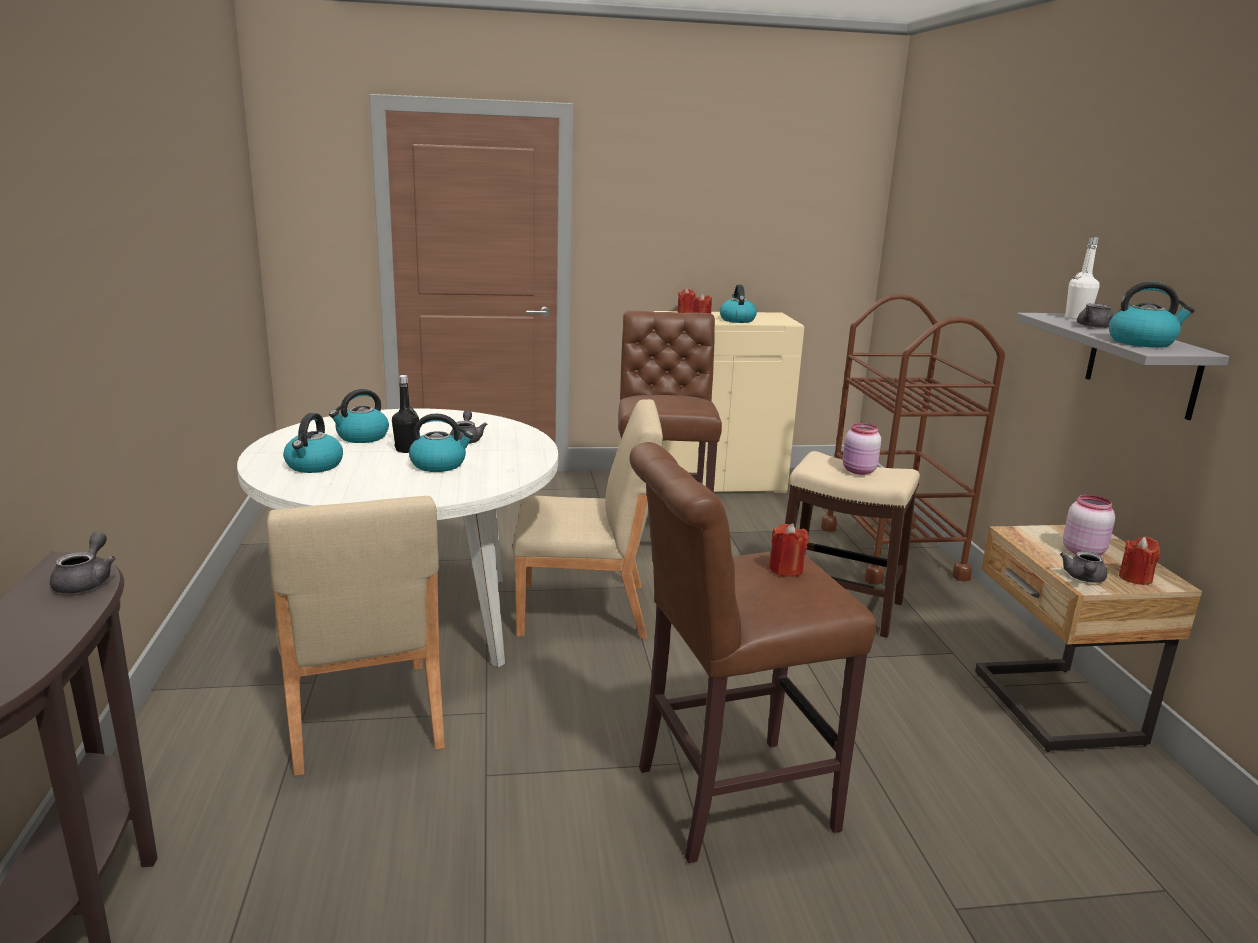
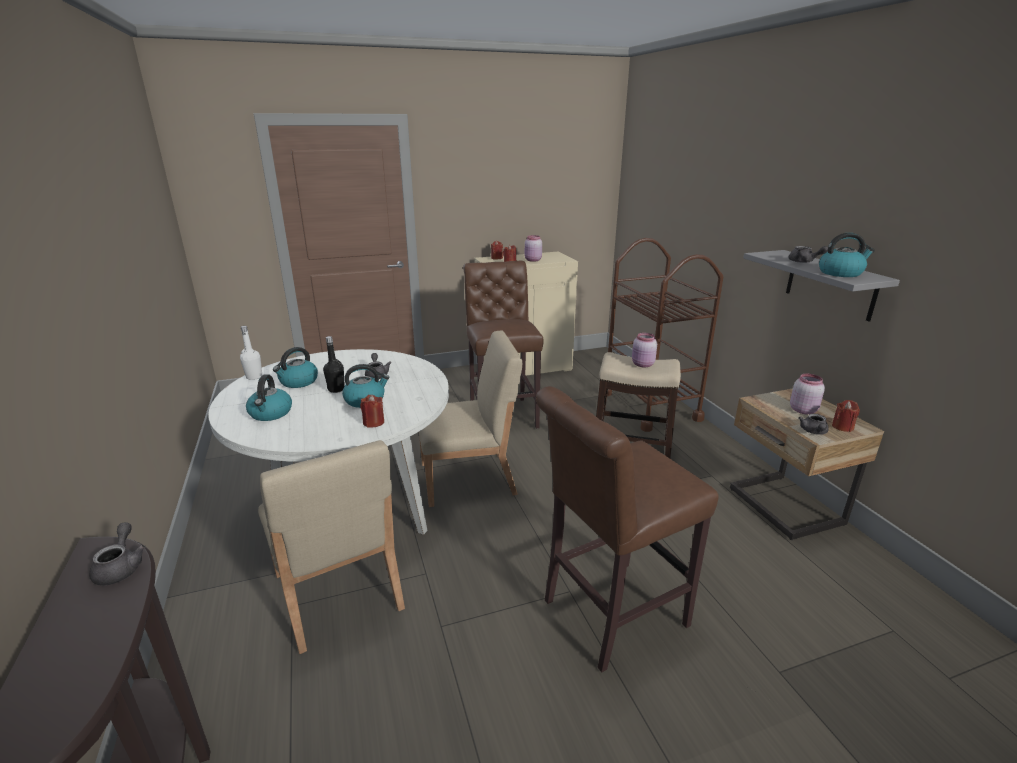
camera: 10 degrees left, 5 degrees up
(737, 320) = (532, 260): kettle -> pink jar
(785, 569) = (646, 462): red candle -> red candle (373, 422)
(1077, 318) = (783, 255): white bottle -> white bottle (254, 377)

